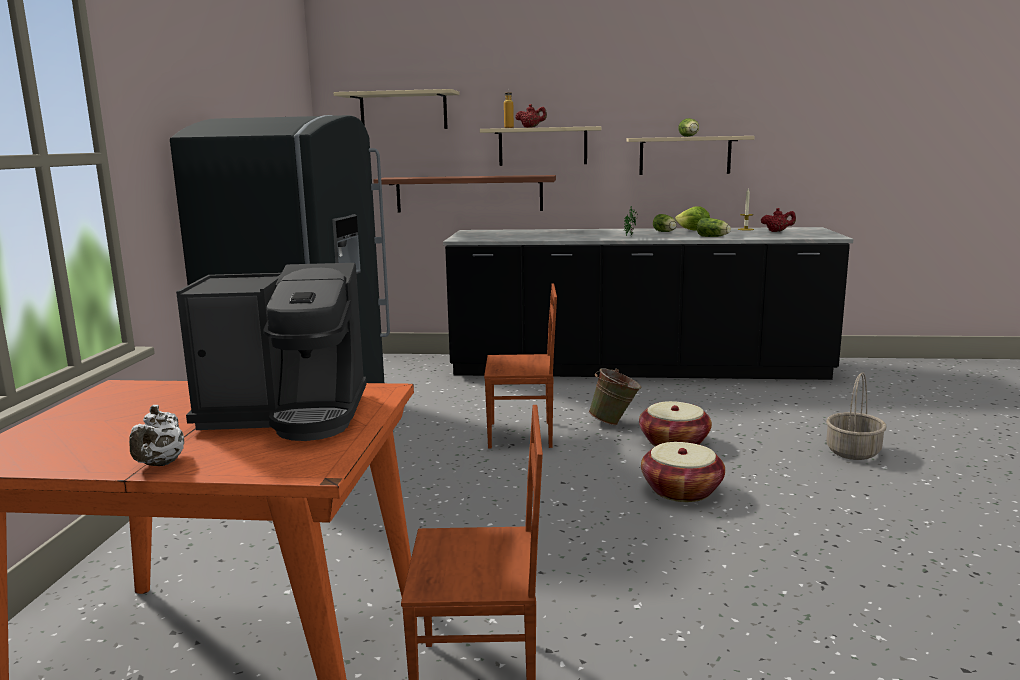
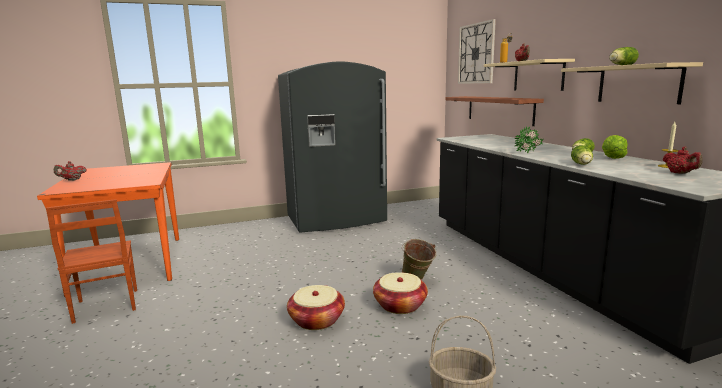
camera: 65 degrees right, 0 degrees up
(160, 464) = (72, 180): white teapot -> red teapot
(287, 414) = (119, 180): coffee machine -> none
(403, 111) = (476, 53): beige shelf -> wall clock
(522, 435) = (368, 260): brown chair -> none

